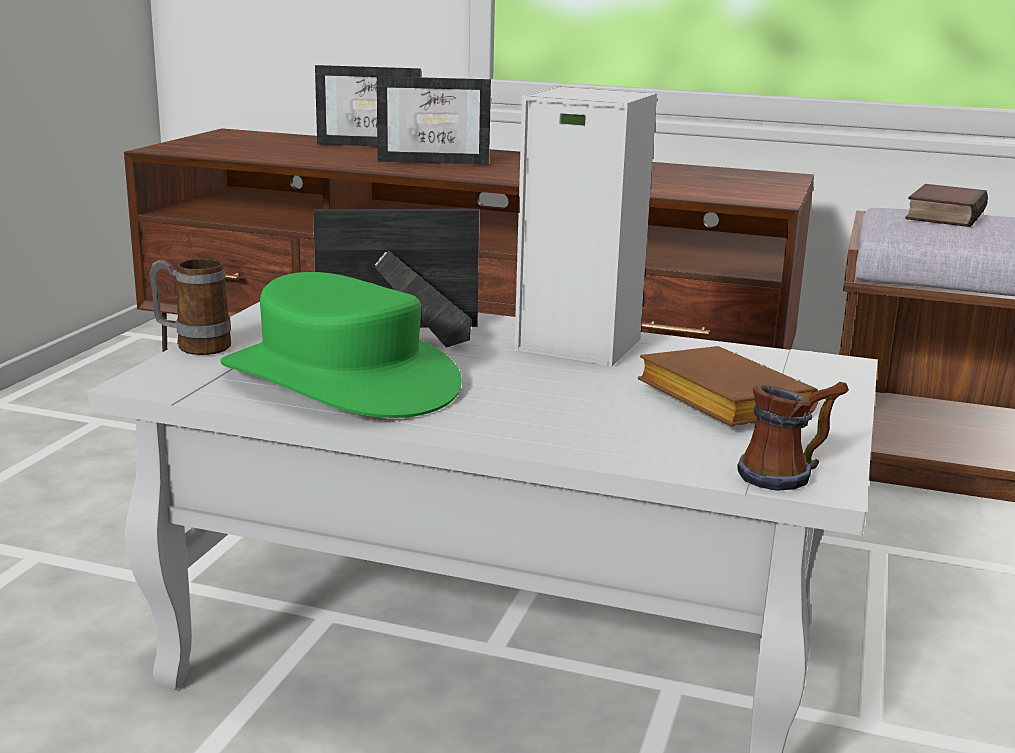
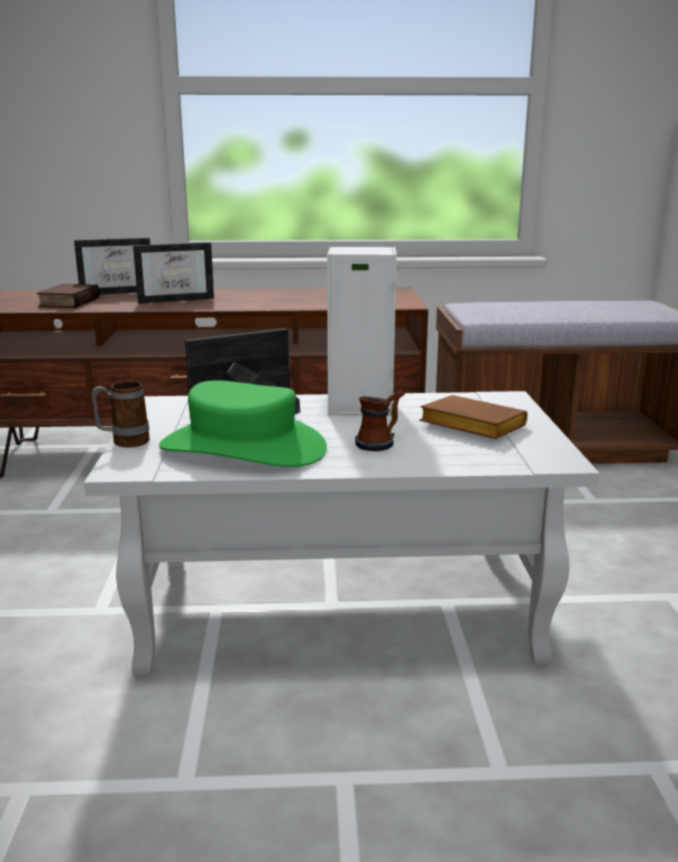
camera: 20 degrees left, 0 degrees up
(789, 473) = (545, 459): mug -> mug (381, 442)
(942, 215) = (493, 304): book -> book (68, 302)

